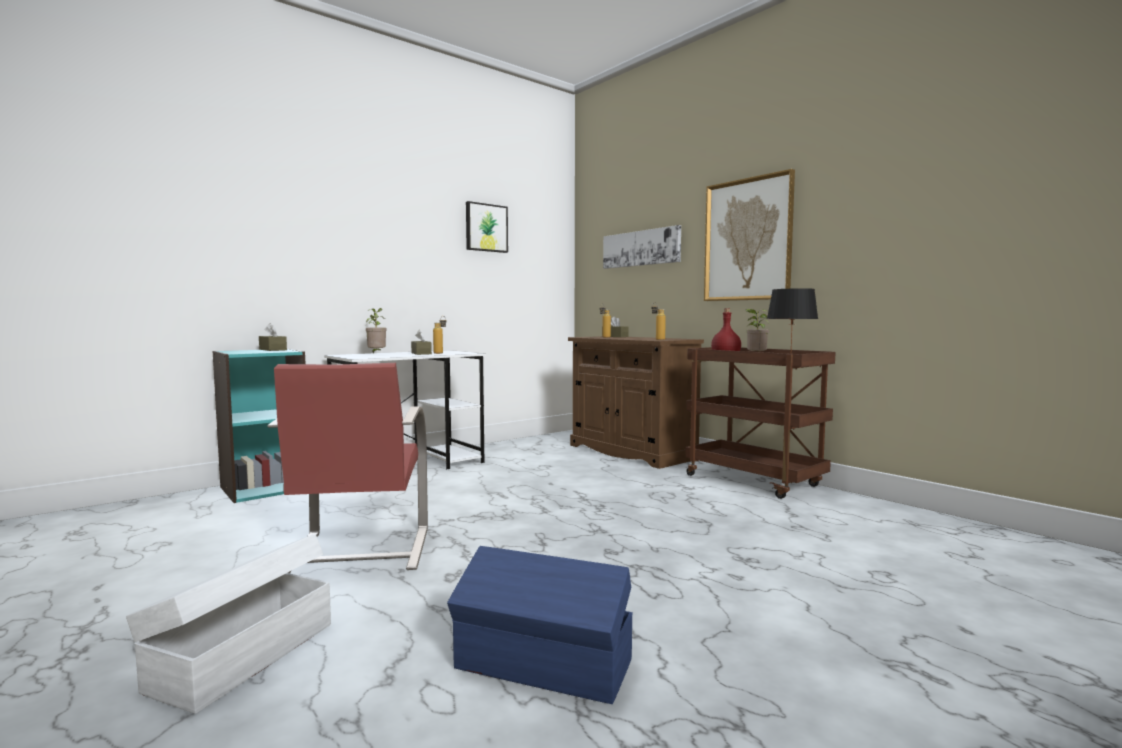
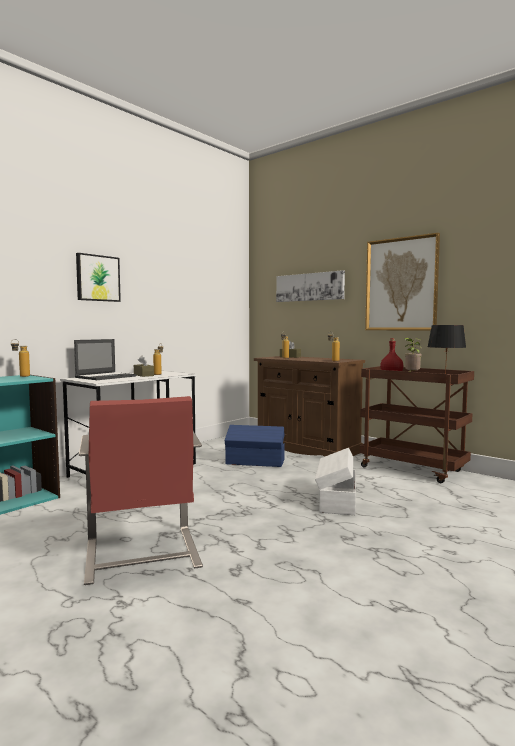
camera: 10 degrees left, 0 degrees up
(241, 656) = (102, 665): white storage box -> white storage box (337, 500)
(273, 349) = (21, 376): brown tissue box -> bottle
(376, 354) = (106, 377): potted plant -> laptop
(486, 228) = (185, 268): picture -> picture (97, 278)
(544, 666) = (359, 644): blue storage box -> blue storage box (255, 462)

